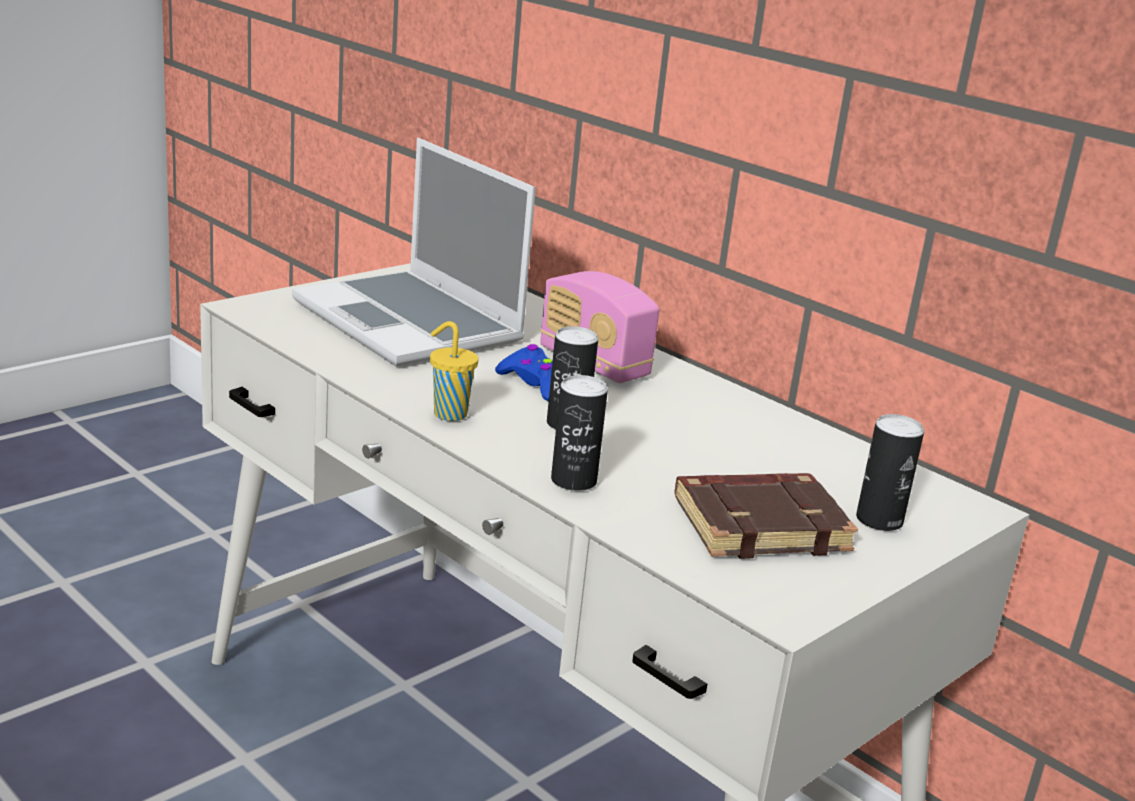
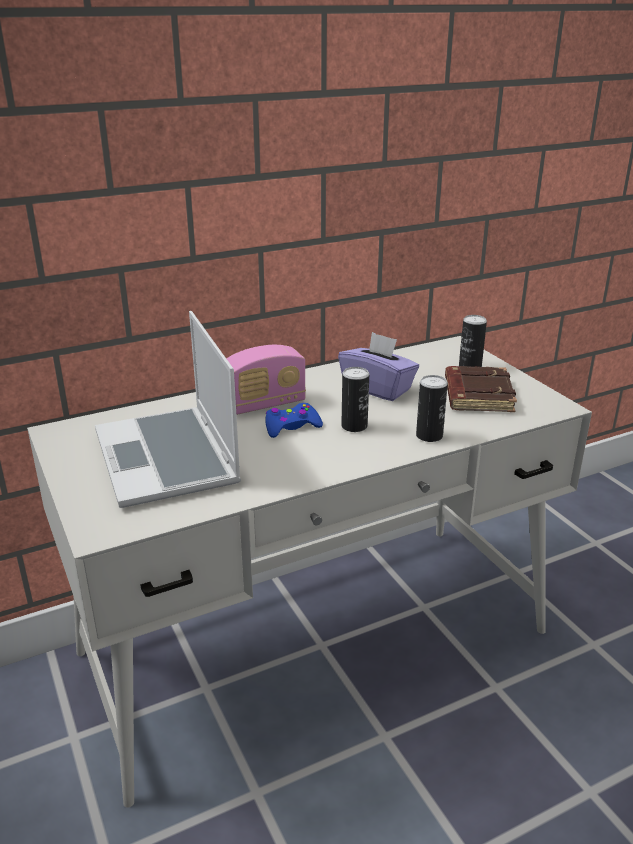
camera: 70 degrees left, 5 degrees up
(411, 323) = (169, 459): laptop -> laptop turned 90 degrees clockwise
(448, 414) = (333, 463): yellow cup -> none
(711, 438) = (378, 388): none -> purple tissue box

